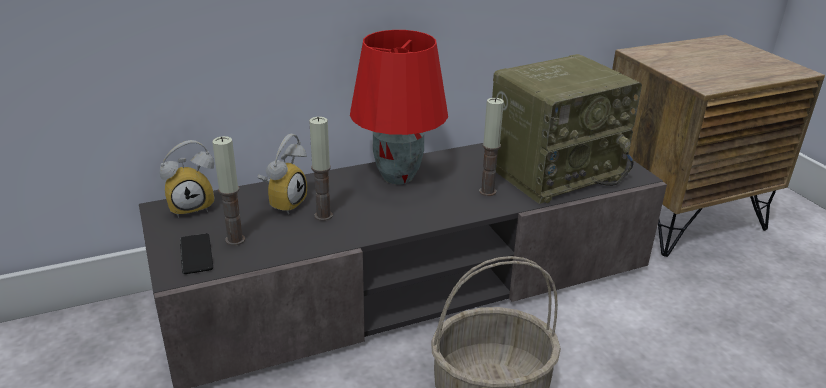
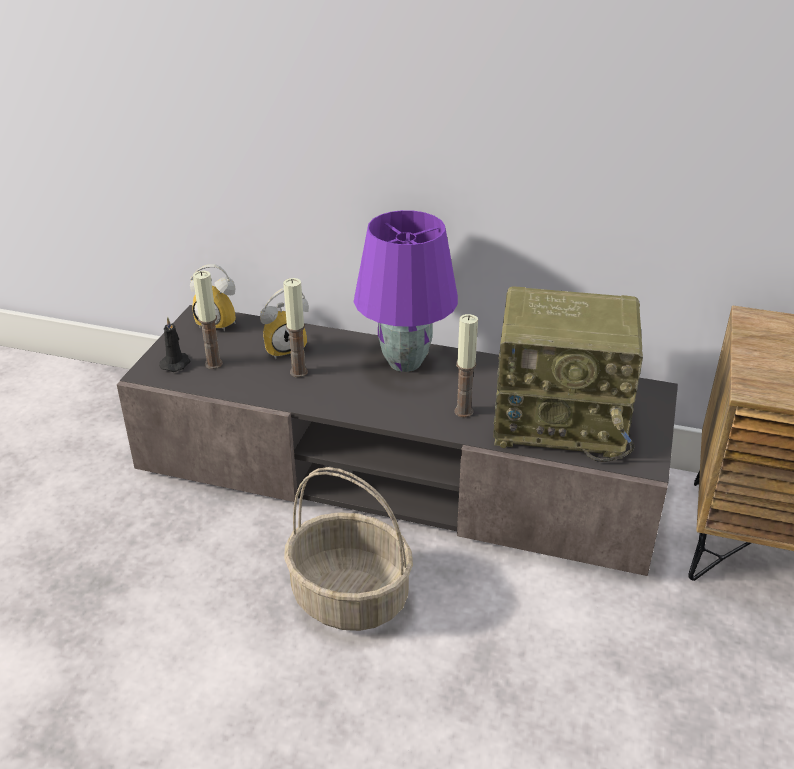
camera: 40 degrees right, 5 degrees up
(196, 254) = (176, 363): phone -> black candle
(399, 177) = (405, 363): red table lamp -> purple table lamp

